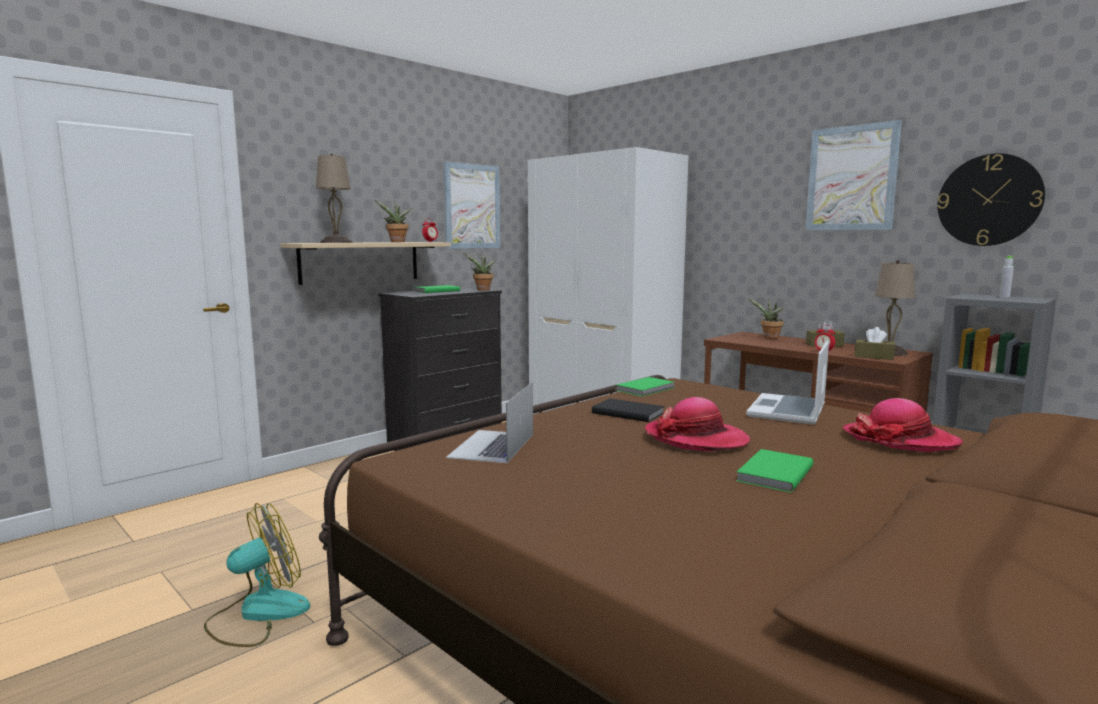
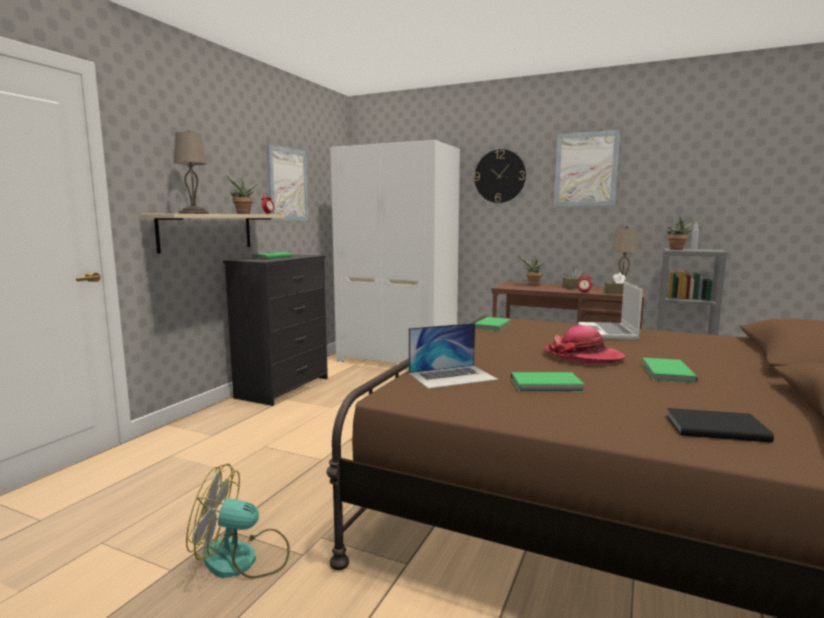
camera: 20 degrees left, 0 degrees up
(258, 614) = (243, 559): fan -> fan turned 120 degrees counterclockwise
(482, 290) = (309, 255): potted plant -> potted plant (677, 249)
(492, 446) = (452, 376): laptop -> laptop turned 105 degrees counterclockwise
(583, 470) = (547, 385): none -> green book
(627, 412) = (508, 343): black book -> black book (714, 428)
(900, 440) = (698, 344): hat -> none
(989, 200) = (678, 186): wall clock -> wall clock (500, 176)

